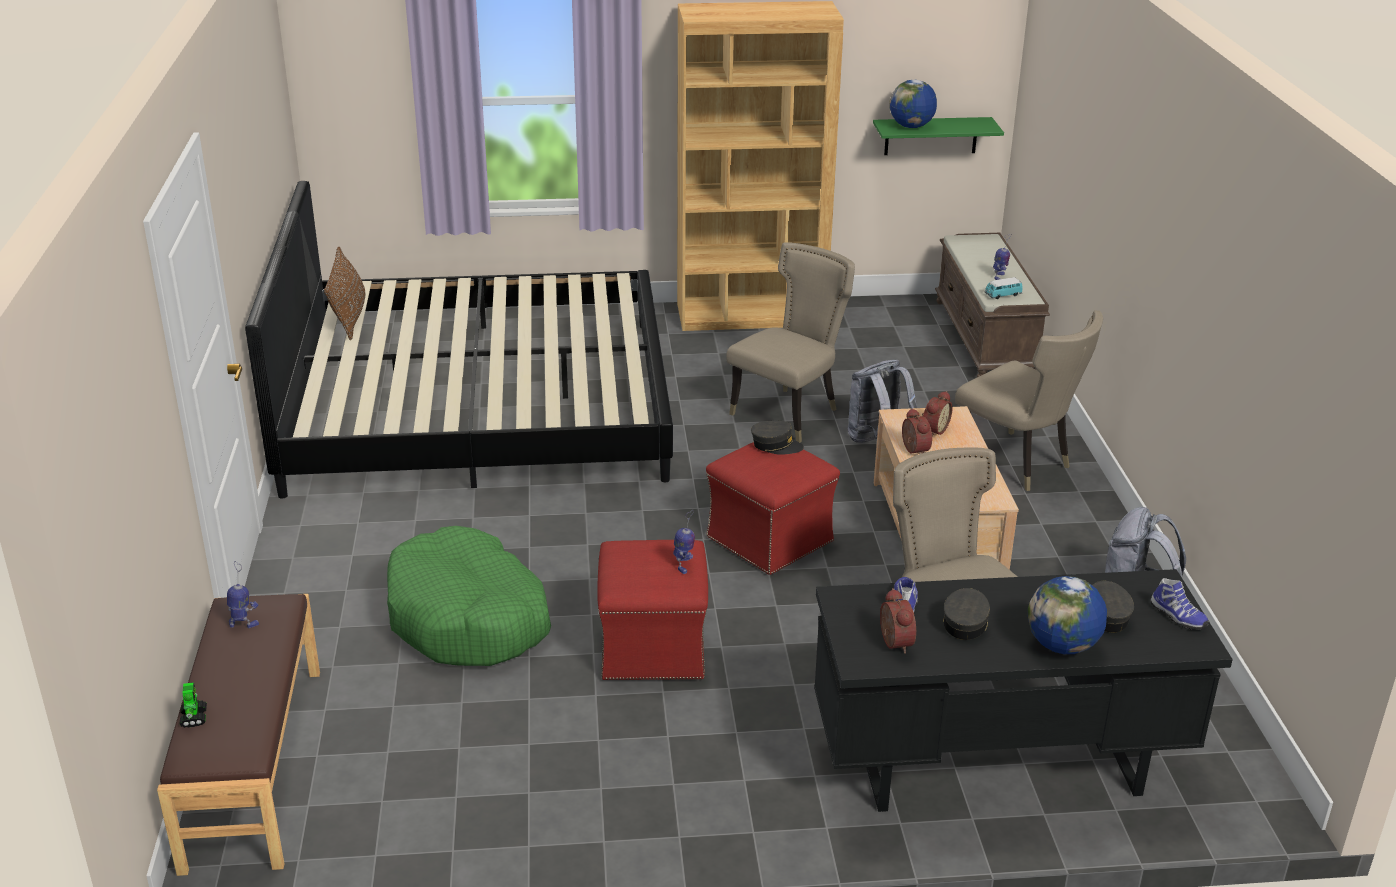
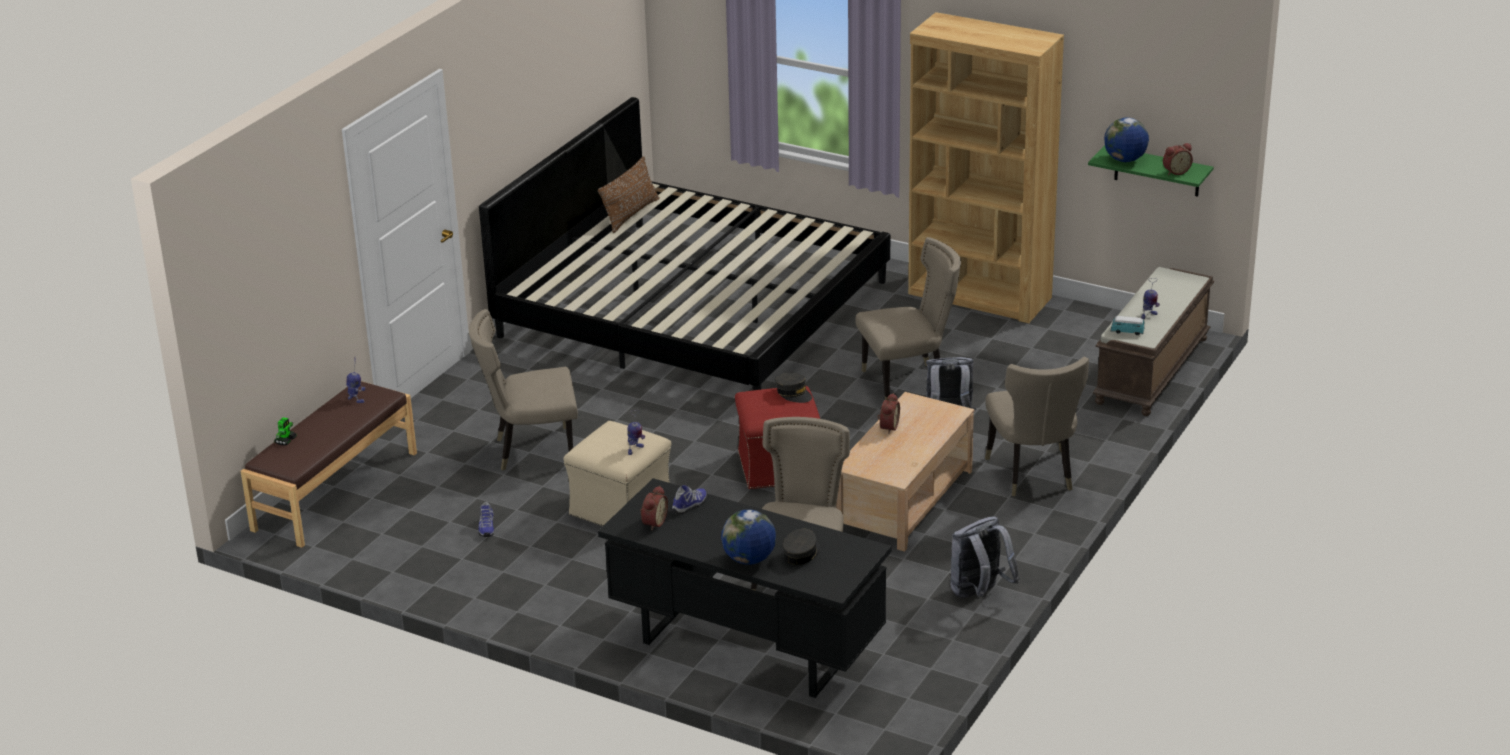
camera: 35 degrees right, 0 degrees up
(468, 618) = (531, 451): green dog bed -> beige chair
(653, 647) = (621, 507): red ottoman -> beige ottoman
(933, 430) = (923, 418): alarm clock -> alarm clock (1175, 171)
(965, 622) = (711, 527): grey cap -> none
(1177, 616) = (845, 570): shoe -> shoe (486, 528)

